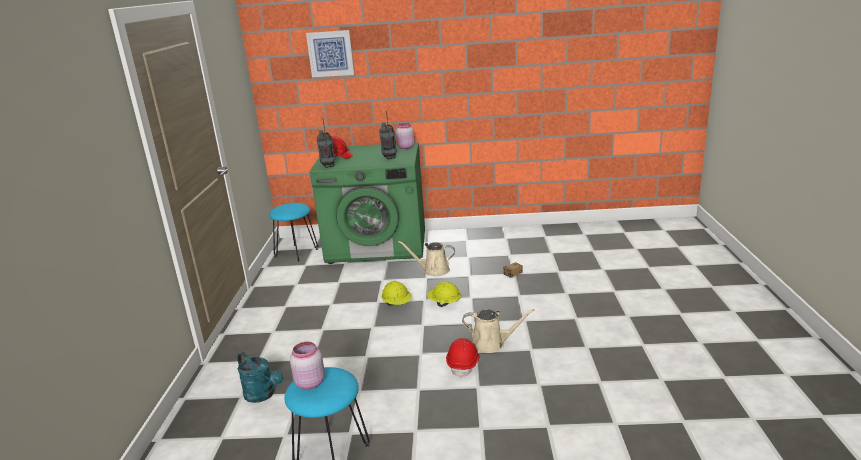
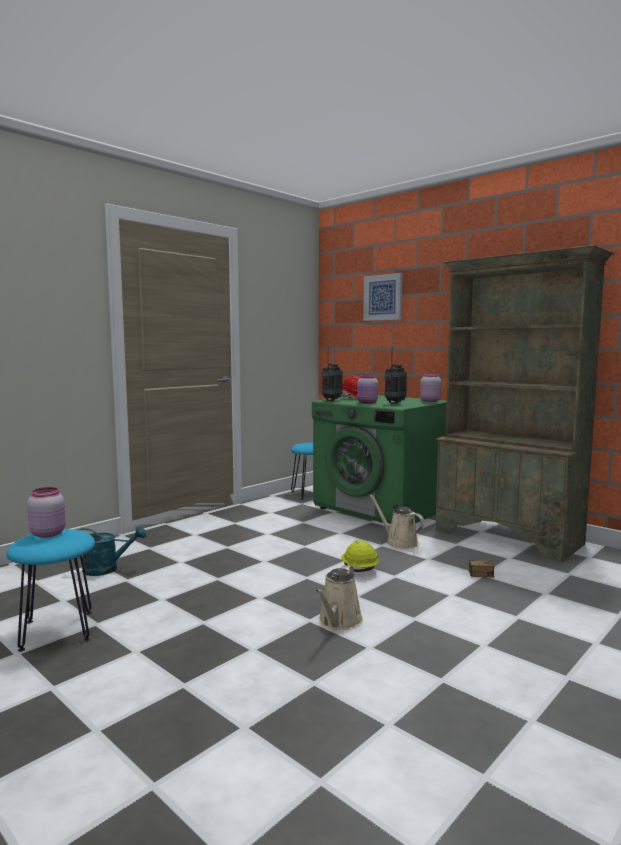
camera: 40 degrees right, 15 degrees down
(263, 395) = (107, 569): turquoise watering can -> turquoise watering can turned 90 degrees counterclockwise
(367, 162) = (367, 403): none -> pink jar
(397, 304) = (317, 554): yellow hard hat -> none
(464, 364) = (278, 624): red hard hat -> none
(487, 238) = (508, 537): none -> green bookcase
(491, 343) = (338, 621): beige watering can -> beige watering can turned 60 degrees clockwise

